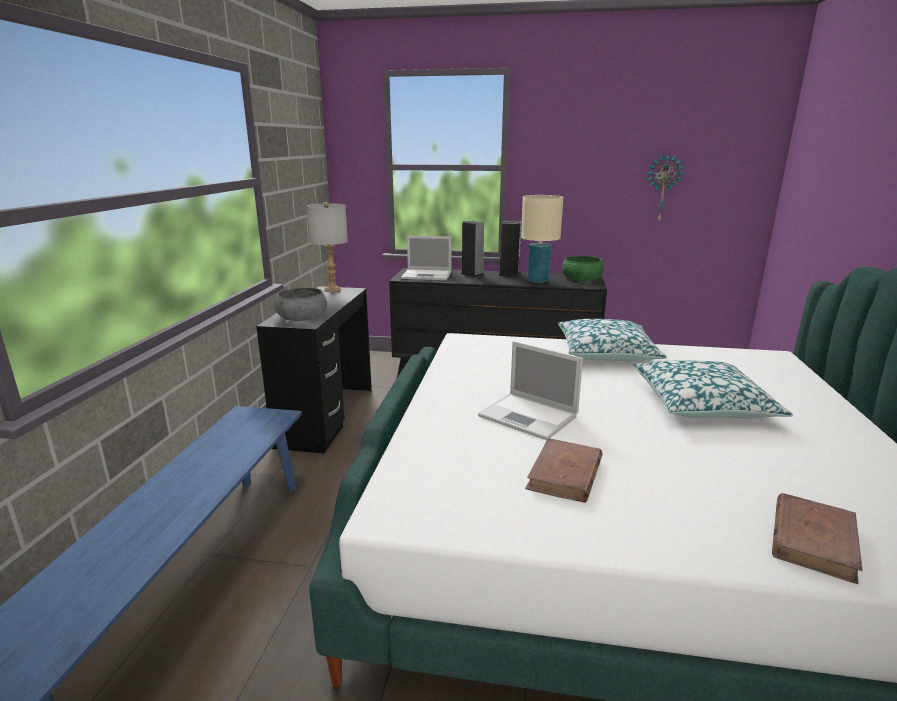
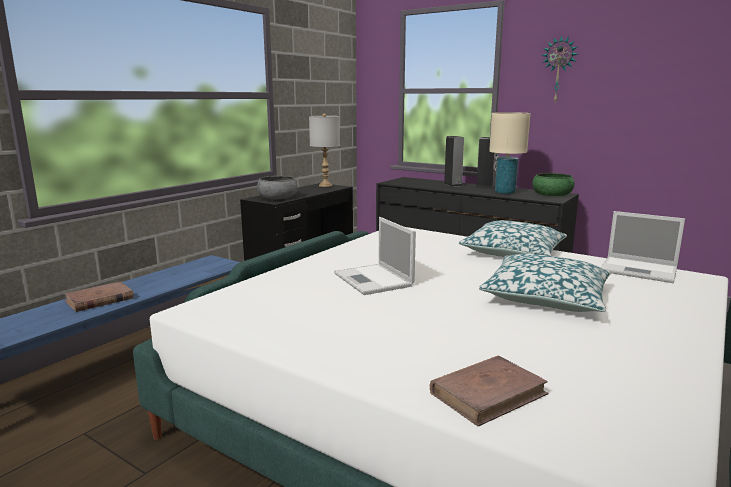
camera: 25 degrees right, 5 degrees down
(427, 275) = (413, 182): laptop -> laptop (640, 270)
(565, 474) = (344, 315): brown book -> brown book (99, 300)
(662, 188) = (652, 109): wall clock -> wall clock (559, 70)

